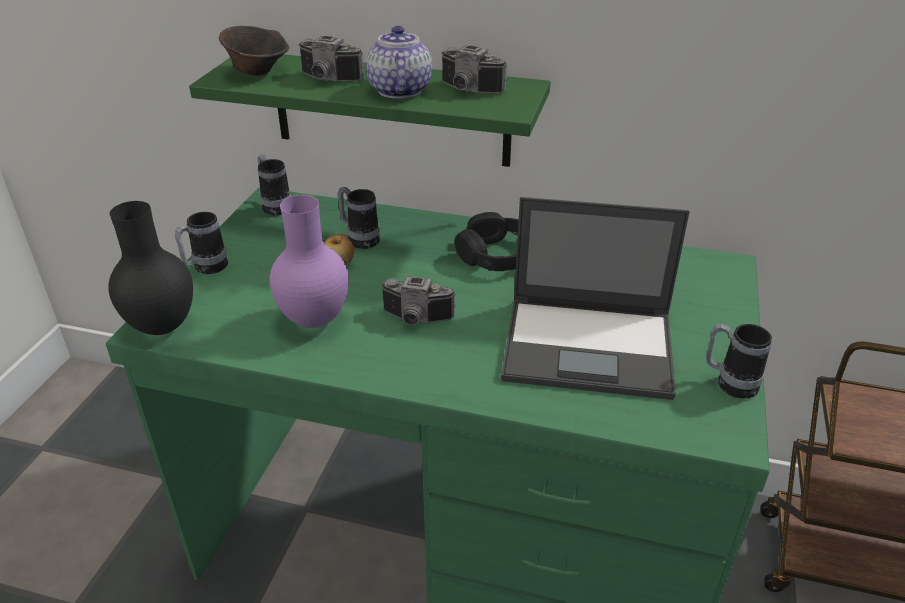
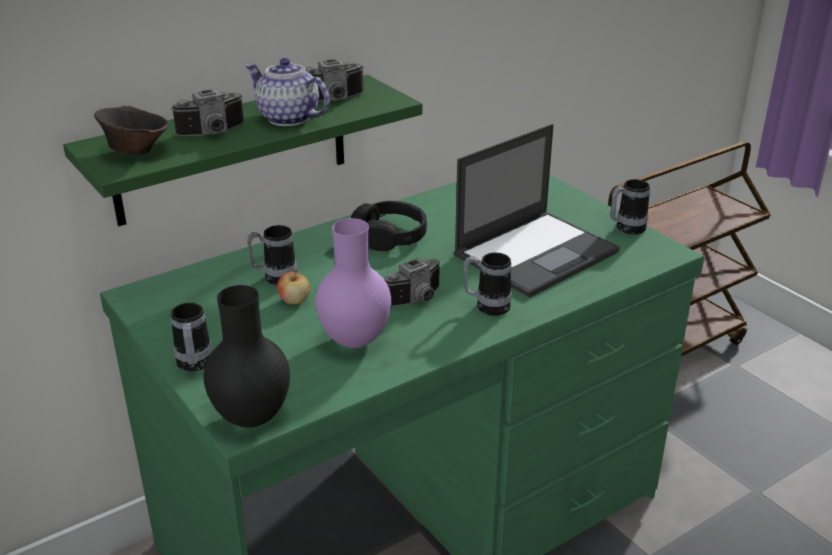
camera: 50 degrees left, 5 degrees down
(275, 206) = (151, 296): mug -> mug (486, 307)

